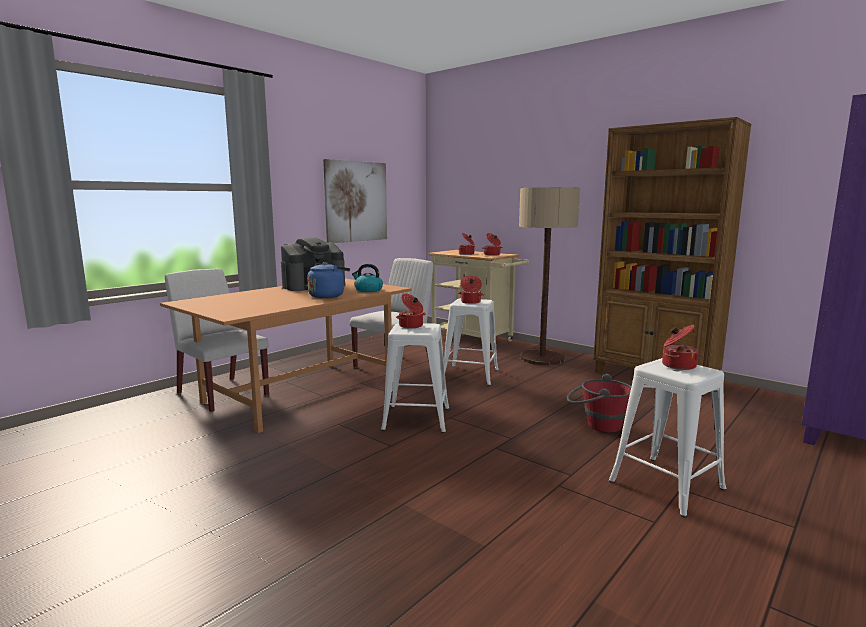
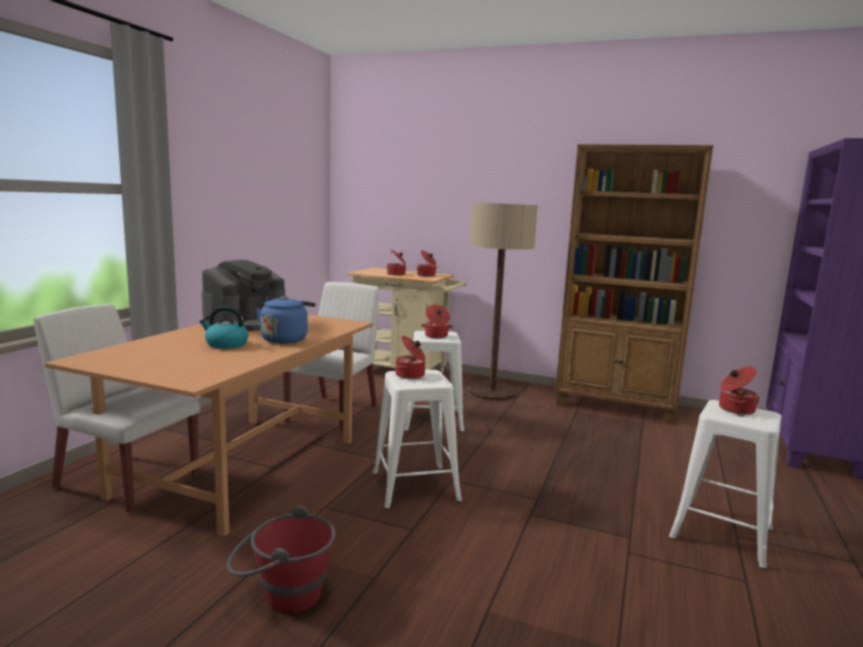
camera: 20 degrees left, 0 degrees up
(356, 201) = (261, 209): picture -> none
(368, 290) = (325, 328): kettle -> kettle (226, 345)
(596, 424) = (606, 469): red bucket -> red bucket (281, 595)

